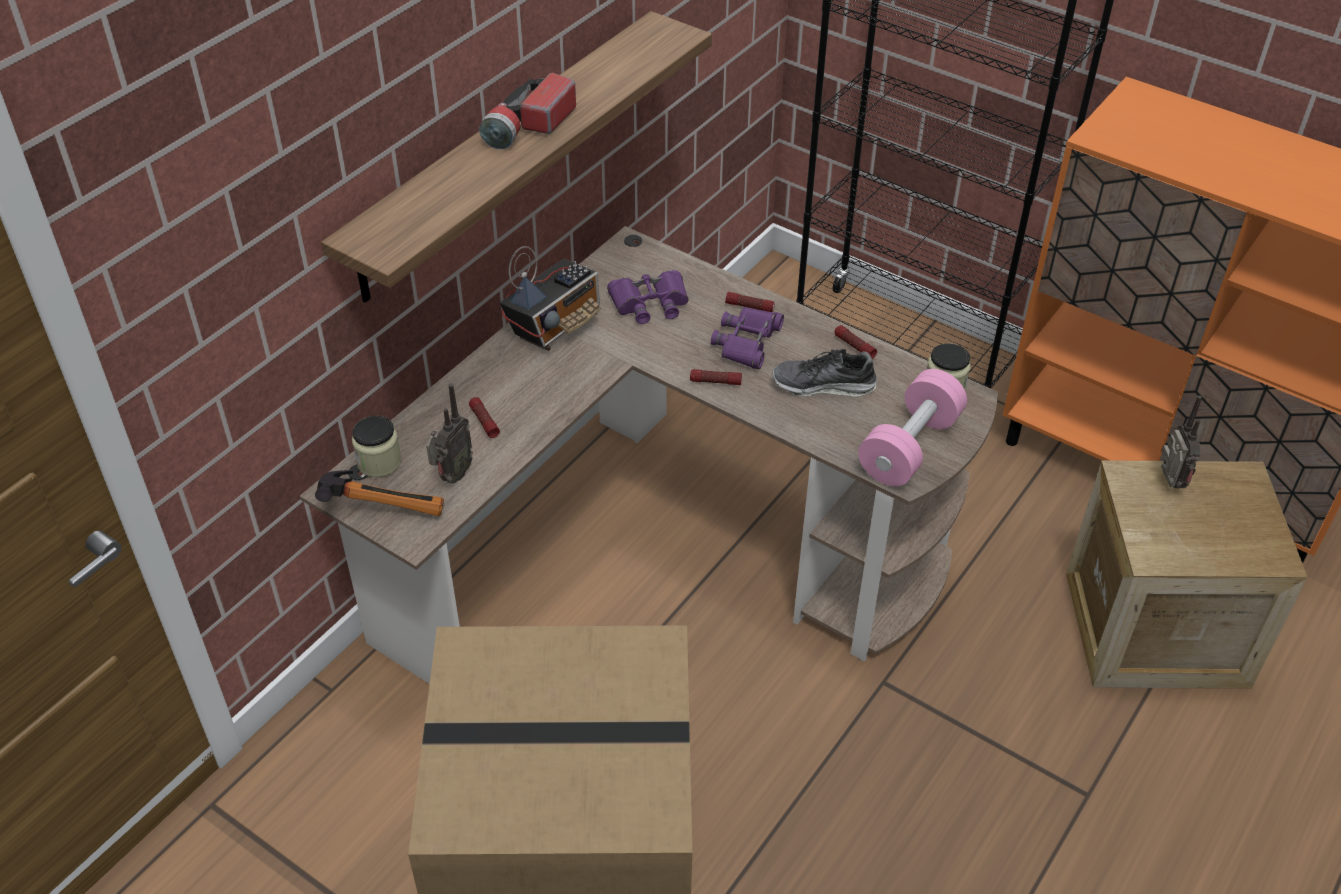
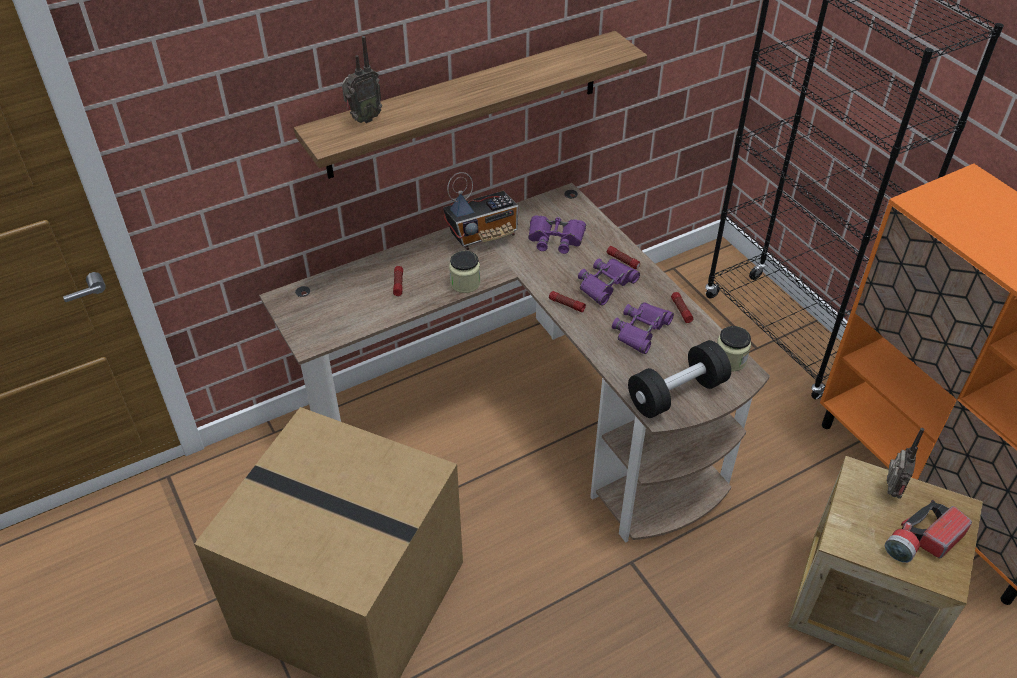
camera: 25 degrees right, 0 degrees up
(379, 462) = (318, 289): jar -> jar (465, 283)
(384, 505) = (304, 317): hammer -> none
(452, 476) = (356, 312): radio -> radio (363, 119)
(528, 126) = (476, 87): flashlight -> flashlight (922, 542)
(823, 385) = (641, 330): shoe -> purple binoculars
(909, 447) = (676, 393): pink dumbbell -> black dumbbell

